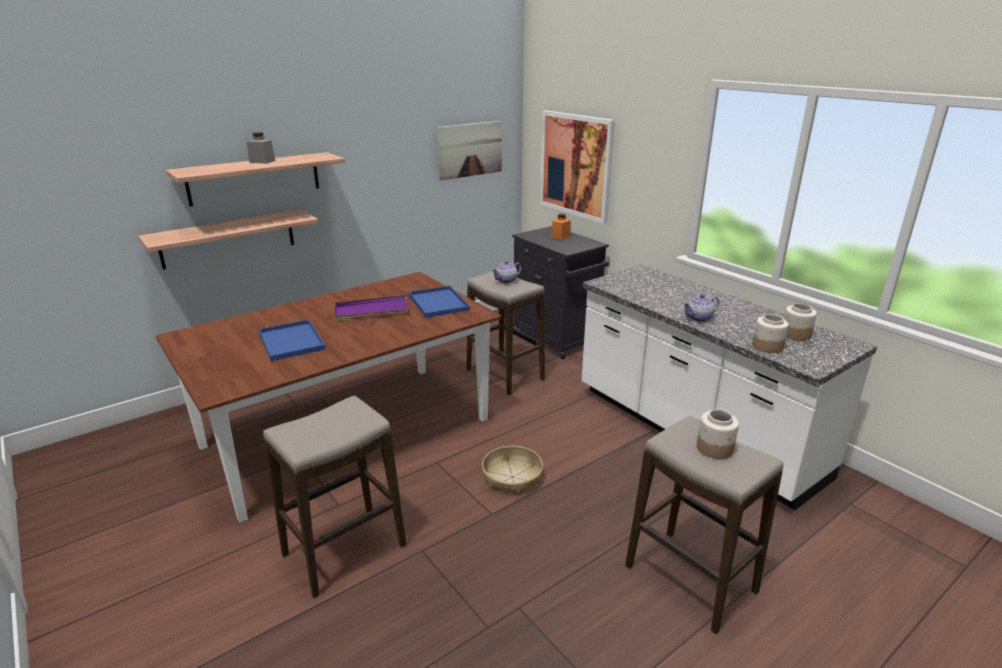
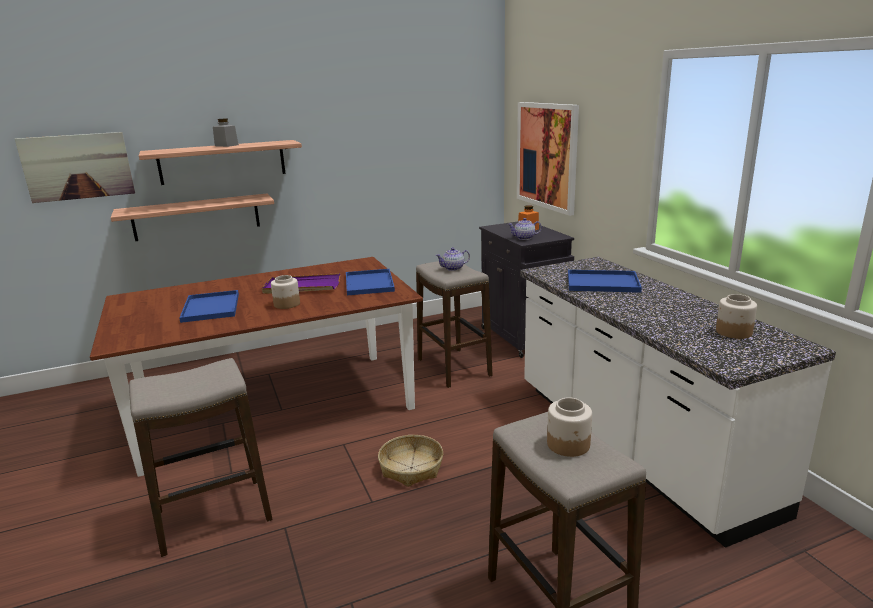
camera: 15 degrees right, 5 degrees down
(470, 149) = (444, 142): picture -> picture (77, 166)
(665, 292) = (604, 282): none -> blue tray
(699, 318) = (625, 309): teapot -> teapot (524, 238)
(767, 346) = (688, 341): jar -> jar (286, 304)

